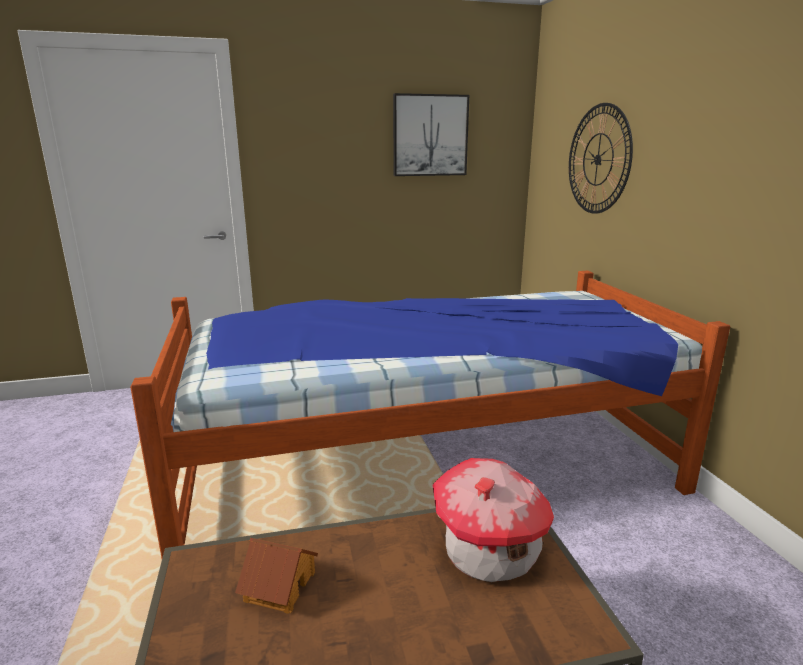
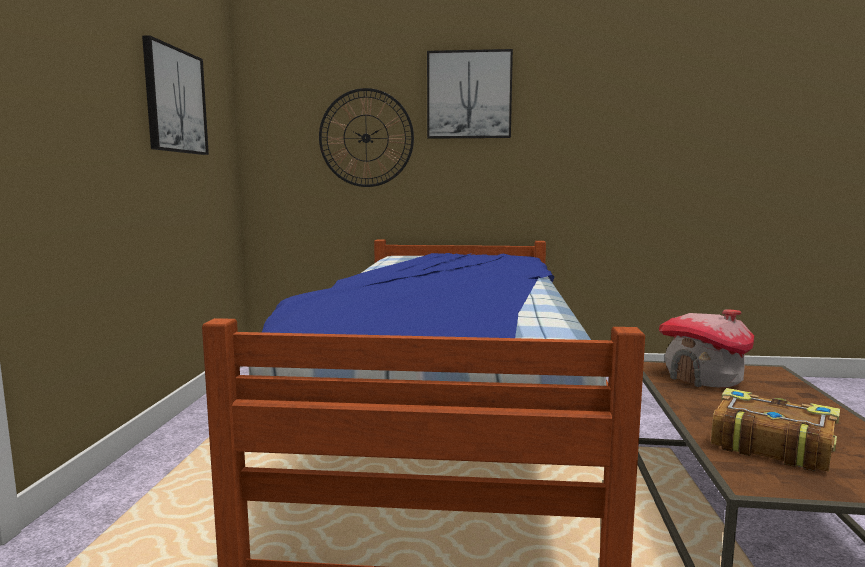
camera: 70 degrees left, 10 degrees down
(279, 586) = (770, 444): toy house -> book
(688, 105) = (469, 95): none -> picture

